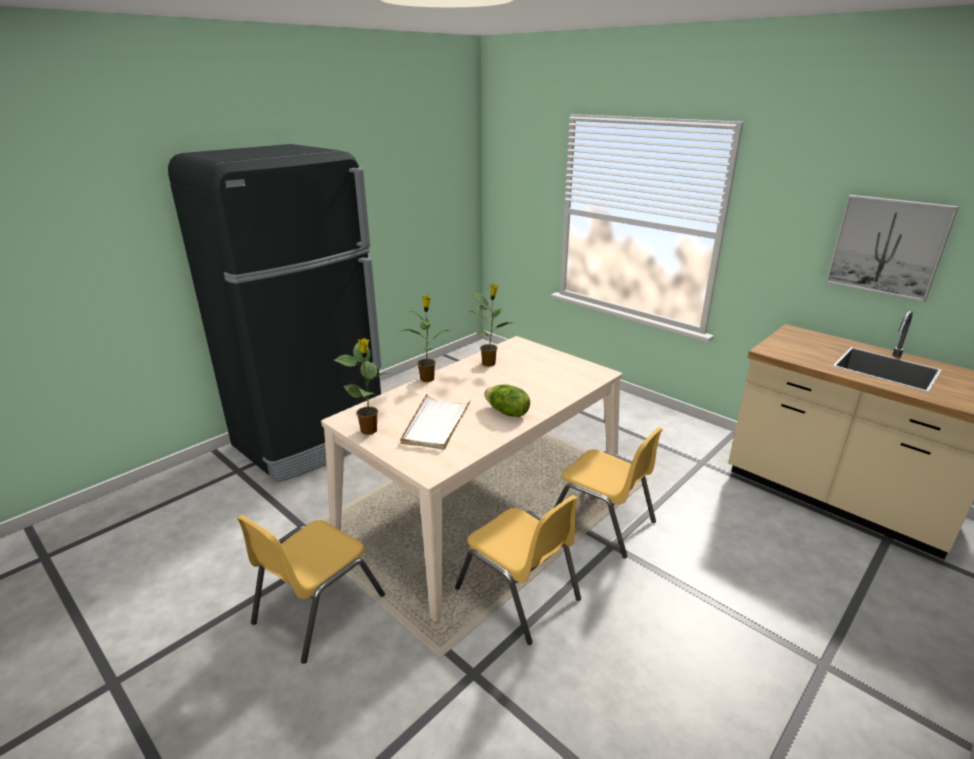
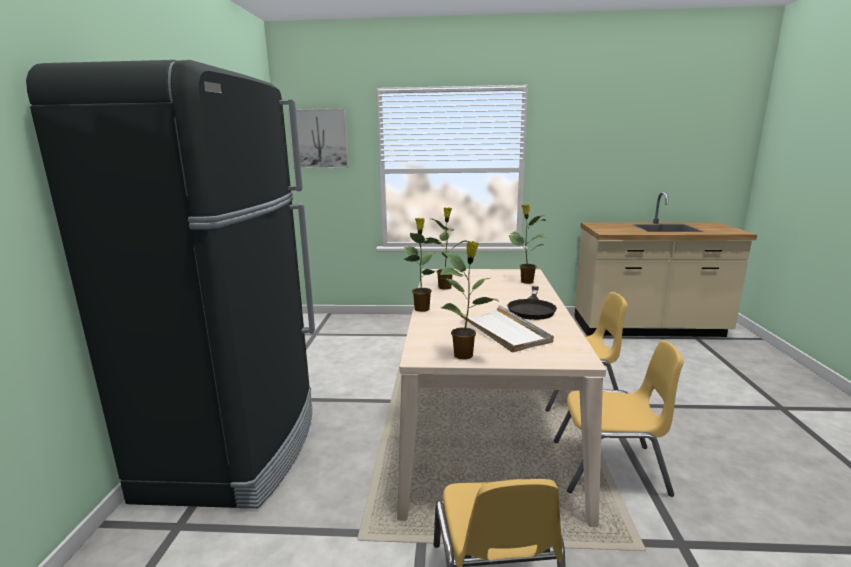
camera: 40 degrees left, 10 degrees down
(507, 413) = (532, 308): lettuce -> black frying pan
(570, 383) = (526, 281): none -> potted plant
(887, 246) = (633, 157): picture -> picture (319, 139)

